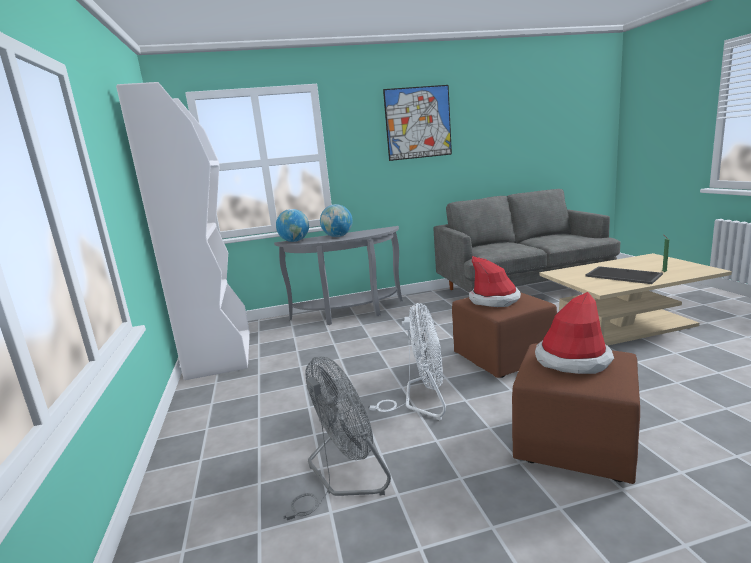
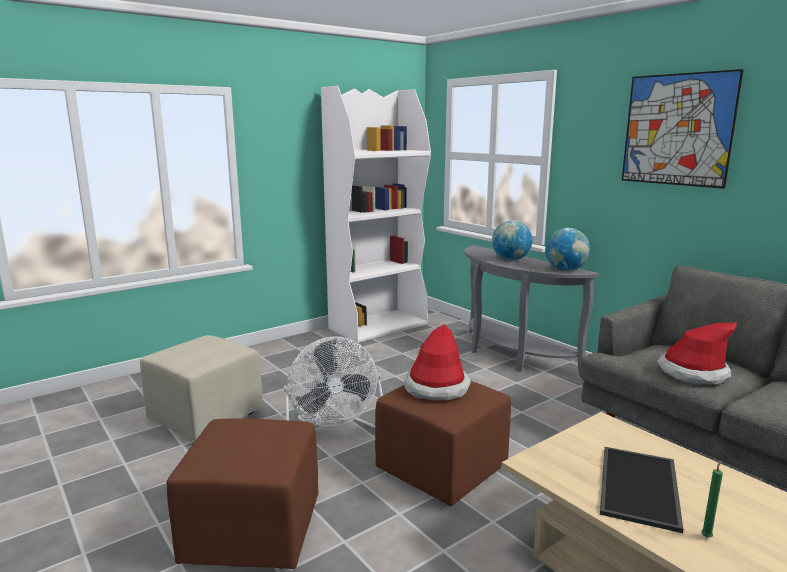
camera: 65 degrees right, 0 degrees up
(295, 241) = (479, 250): globe -> globe (565, 270)
(336, 474) = (206, 416): grey fan -> beige ottoman
(572, 360) = (252, 439): hat -> hat (692, 372)

